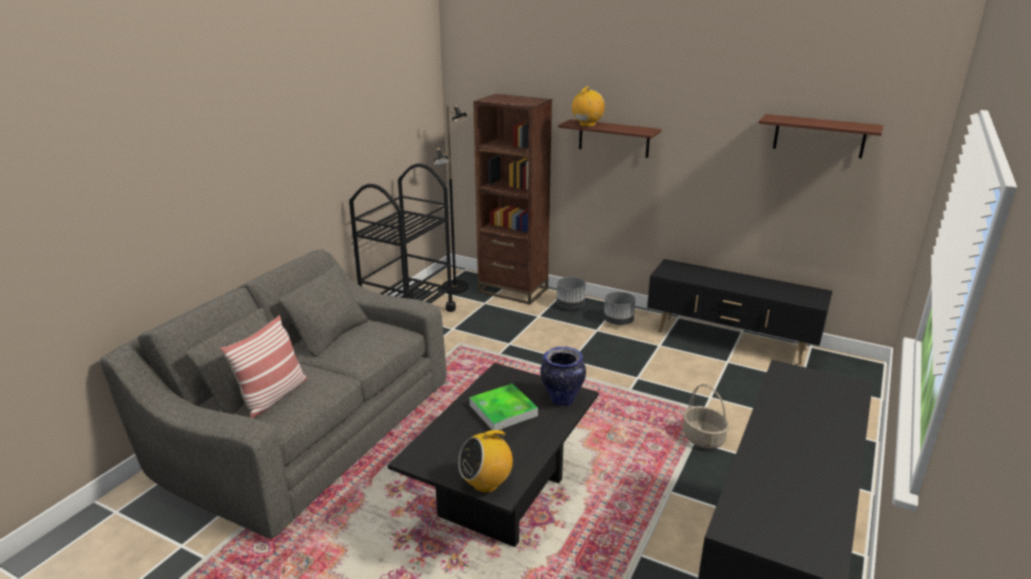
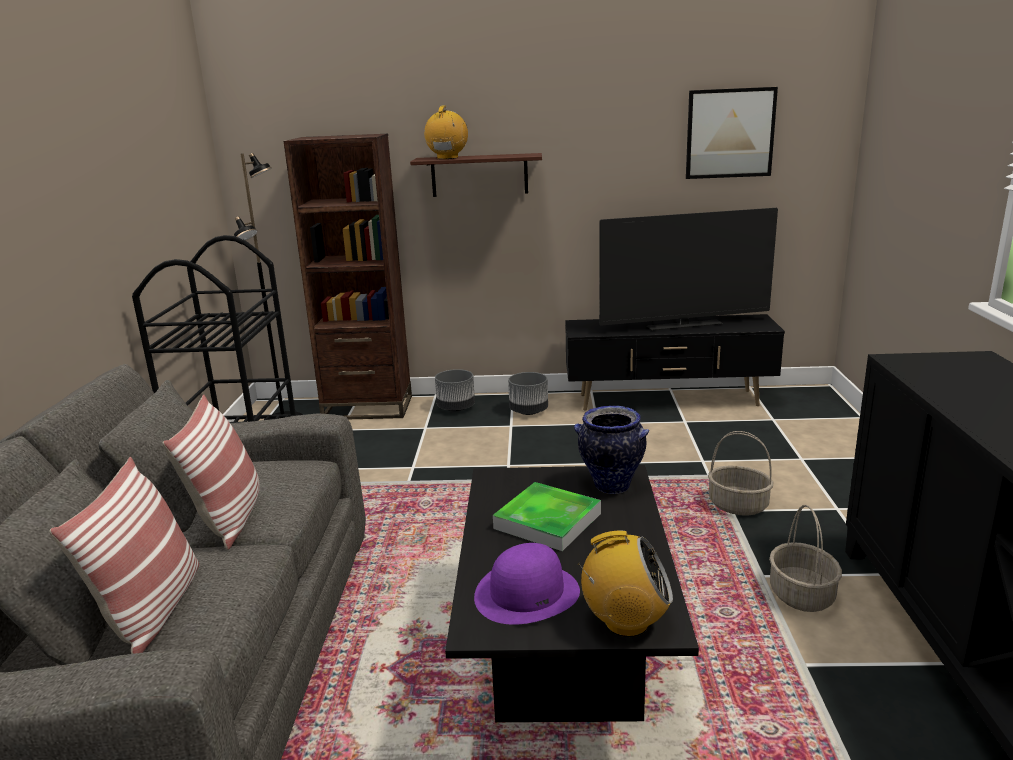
camera: 25 degrees left, 5 degrees down
(340, 355) = (229, 517): none -> pillow
(452, 449) = (527, 593): none -> purple hat
(486, 483) = (625, 623): radio -> radio turned 120 degrees counterclockwise
(684, 513) = (800, 594): none -> basket
(749, 286) = (684, 325): none -> television
(819, 136) = (730, 133): shelf -> picture

